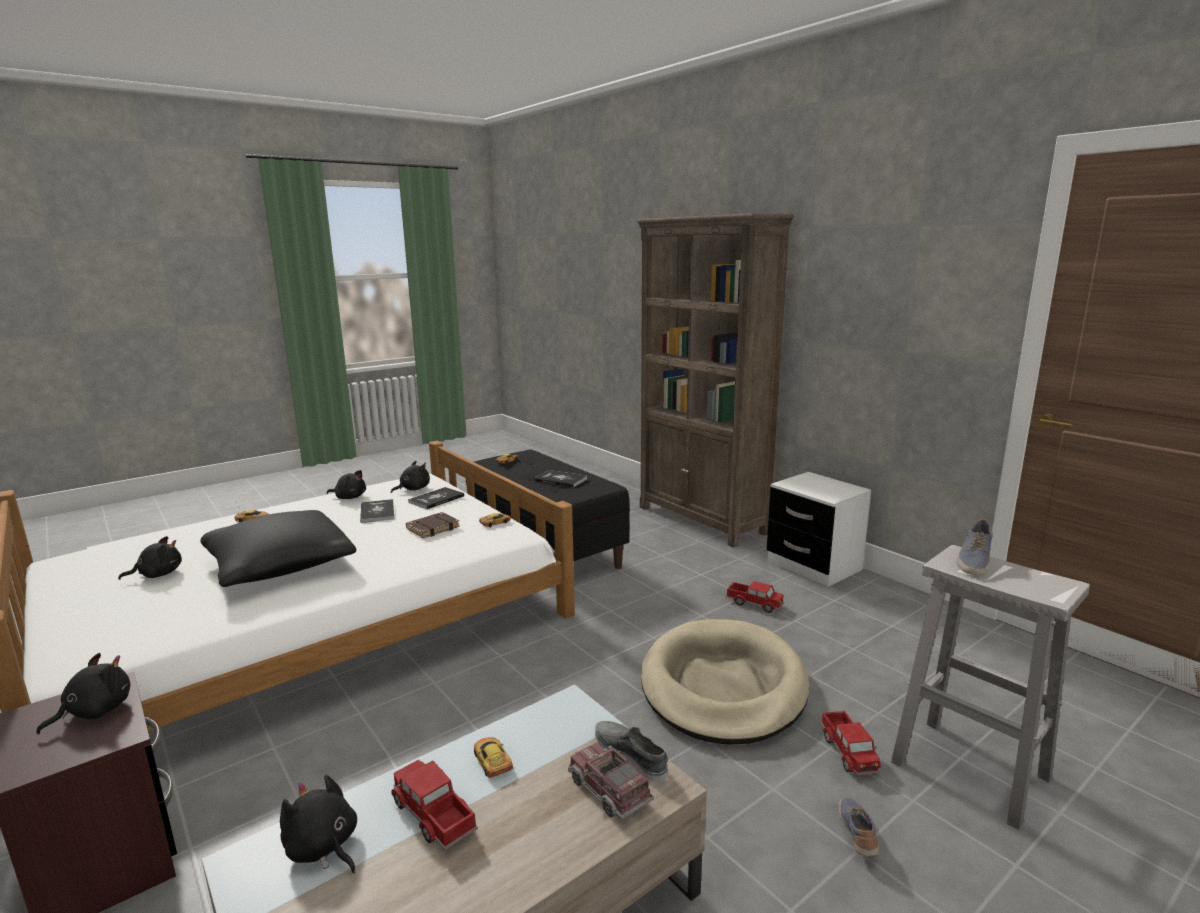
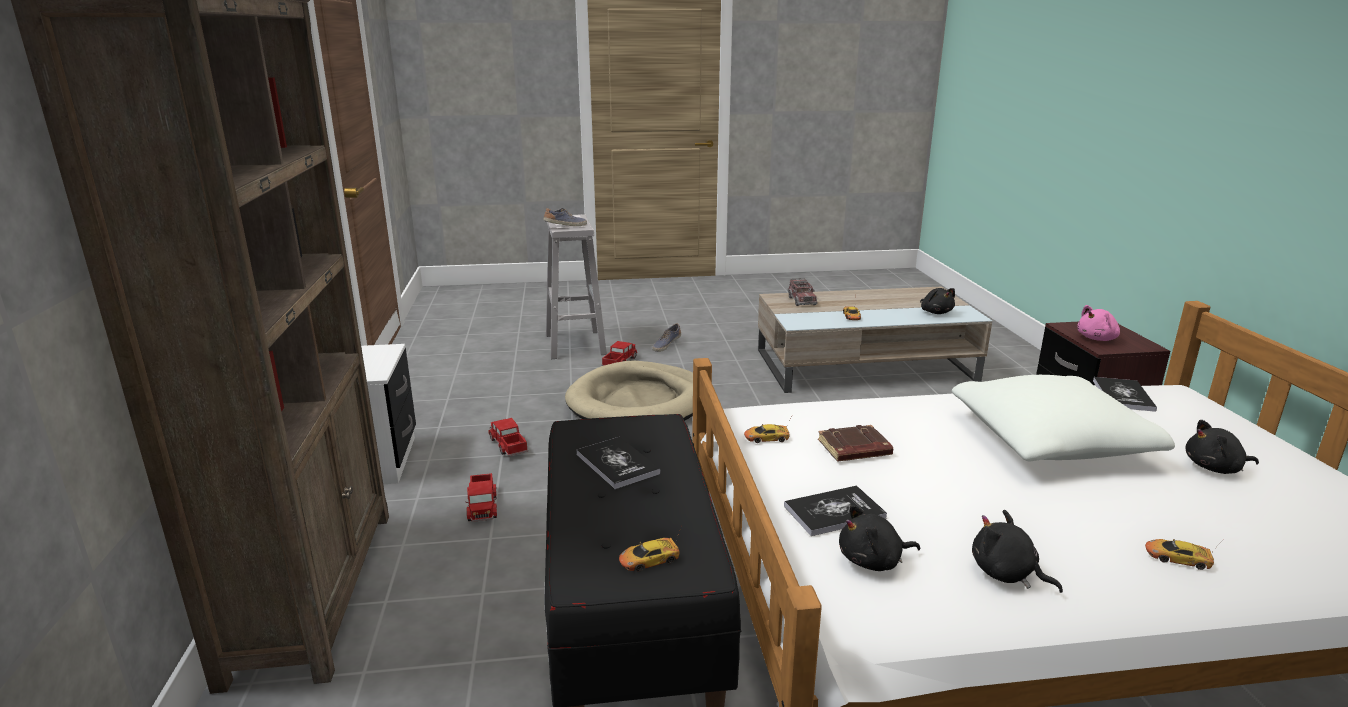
camera: 150 degrees left, 5 degrees up
(94, 711) = (1098, 339): black plush toy -> pink plush toy
(280, 566) = (1050, 441): black pillow -> white pillow
(377, 512) = (940, 508): book -> book (1123, 395)
(433, 815) = (885, 310): toy truck -> toy truck (482, 506)
(630, 754) = (781, 305): grey shoe -> none

